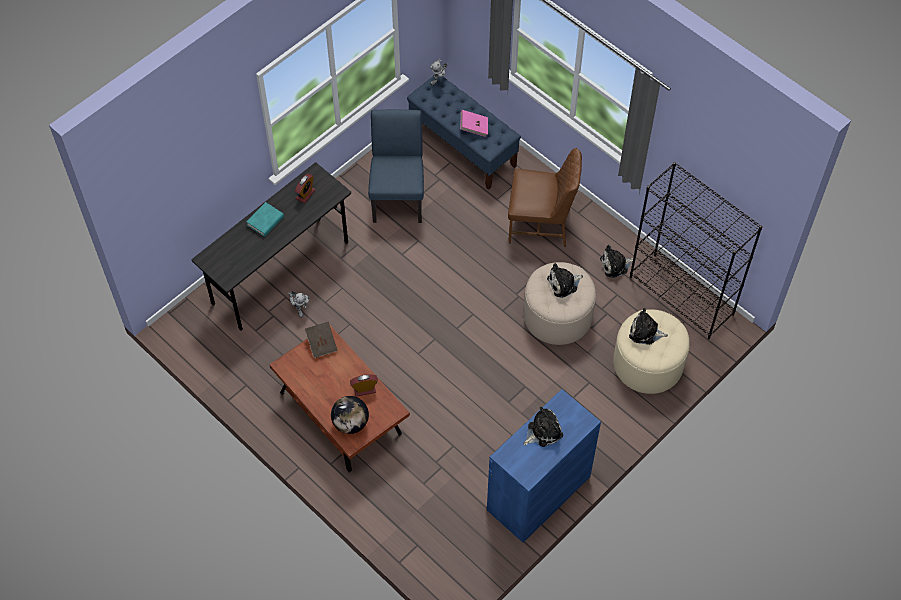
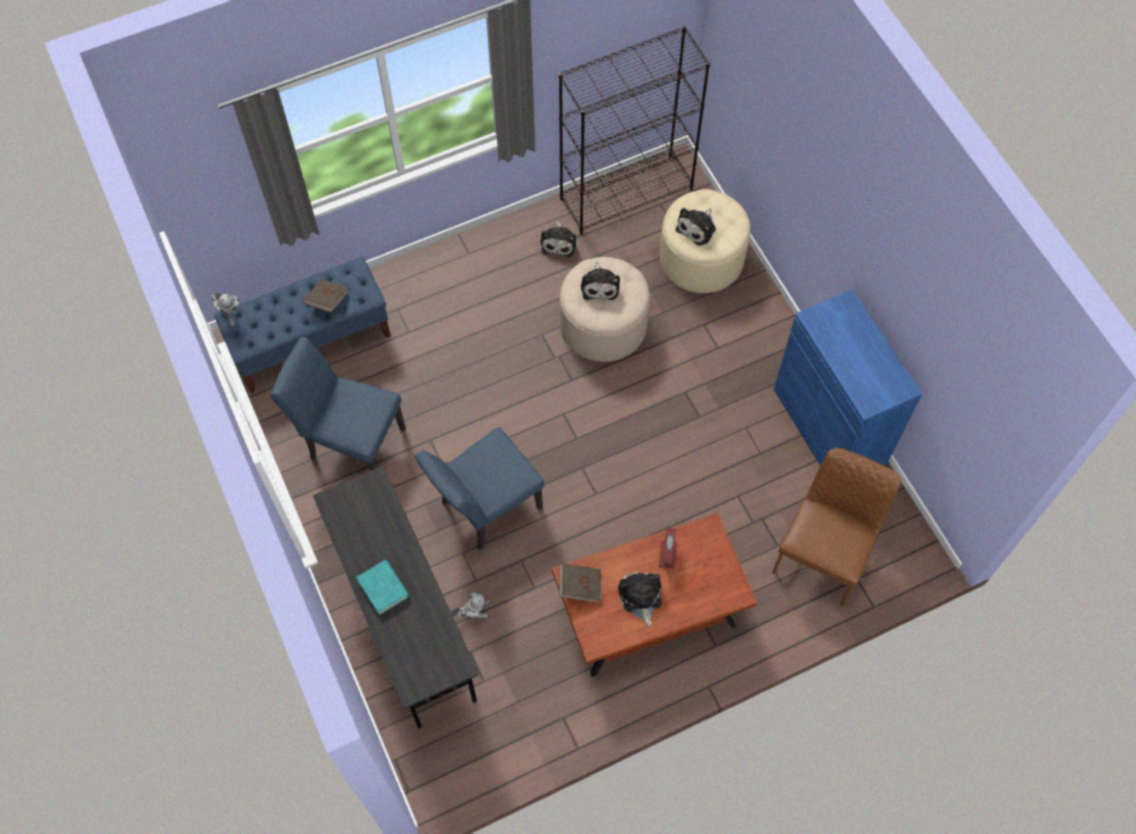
camera: 70 degrees left, 5 degrees up
(305, 194) = (361, 524): alarm clock -> none
(350, 423) = (710, 586): globe -> none
(379, 290) = (484, 509): none -> blue chair
(474, 127) = (327, 301): pink book -> brown book
(541, 224) = (468, 297): brown chair -> brown chair (824, 553)
(543, 431) = (847, 352): plush toy -> plush toy (640, 597)

